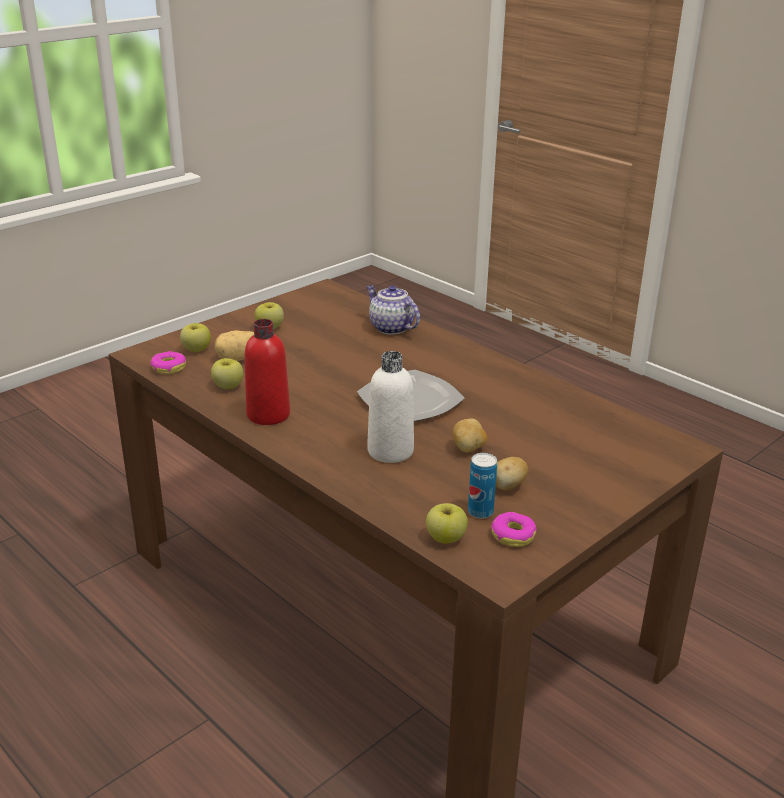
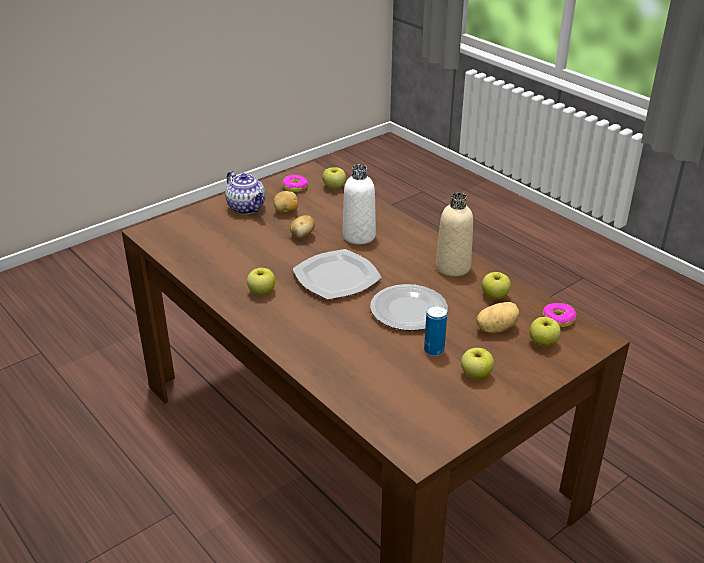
camera: 175 degrees left, 5 degrees up
(268, 415) = (453, 267): red bottle -> beige bottle
(326, 371) = (408, 311): none -> plate
(390, 327) = (340, 370): teapot -> teapot (247, 208)
(480, 512) = (309, 199): can -> can (434, 350)
(491, 383) = (261, 292): none -> apple

